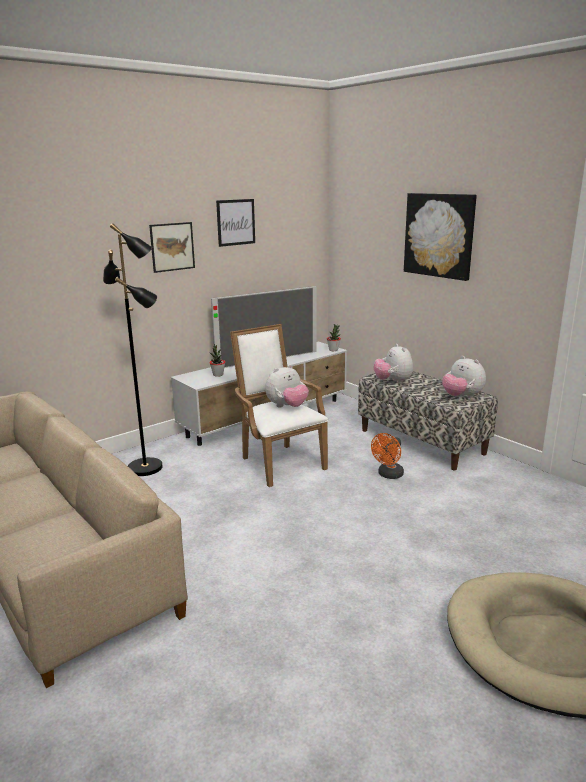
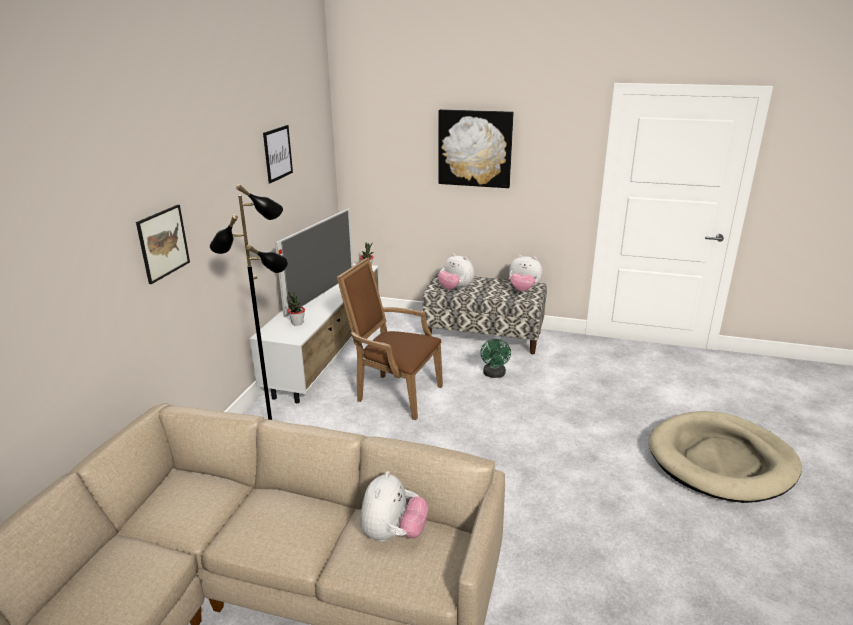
camera: 35 degrees left, 5 degrees up
(172, 247) = (237, 193): picture -> picture (163, 243)
(278, 462) = (394, 393): white armchair -> brown armchair
(287, 407) = (403, 338): plush toy -> plush toy (393, 534)
(388, 475) = (494, 375): orange fan -> green fan

